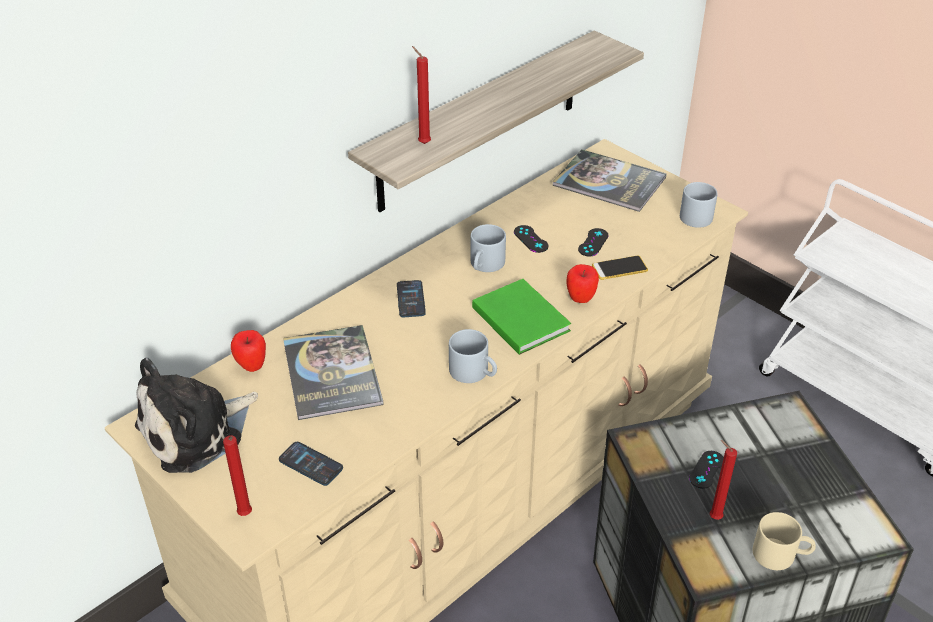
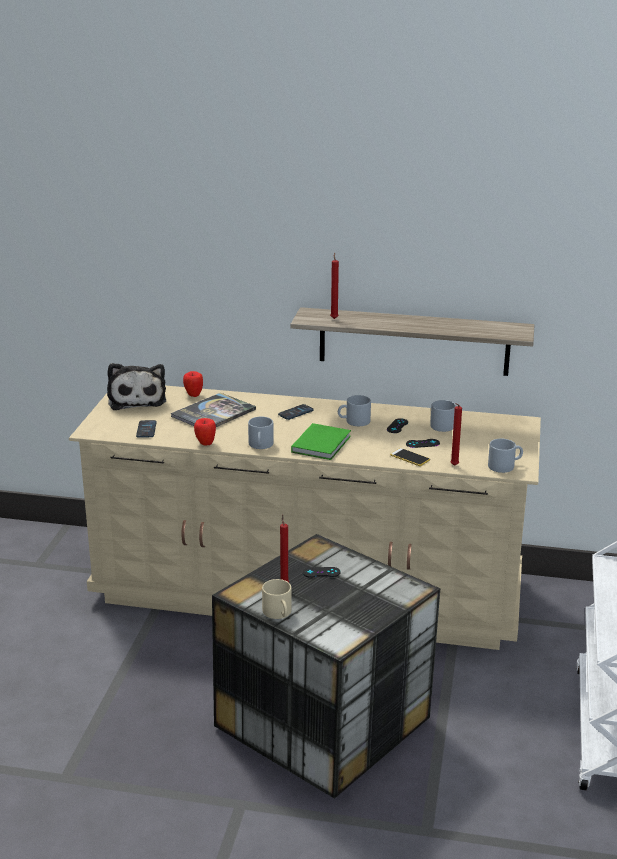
camera: 55 degrees right, 15 degrees down
(196, 431) = (137, 399): plush toy -> plush toy turned 120 degrees counterclockwise
(245, 516) = (98, 427): red candle -> red candle (453, 466)
(559, 206) = (443, 424): none -> grey mug
(580, 299) = (363, 455): apple -> apple (205, 443)
(609, 182) = (493, 431): book -> none

